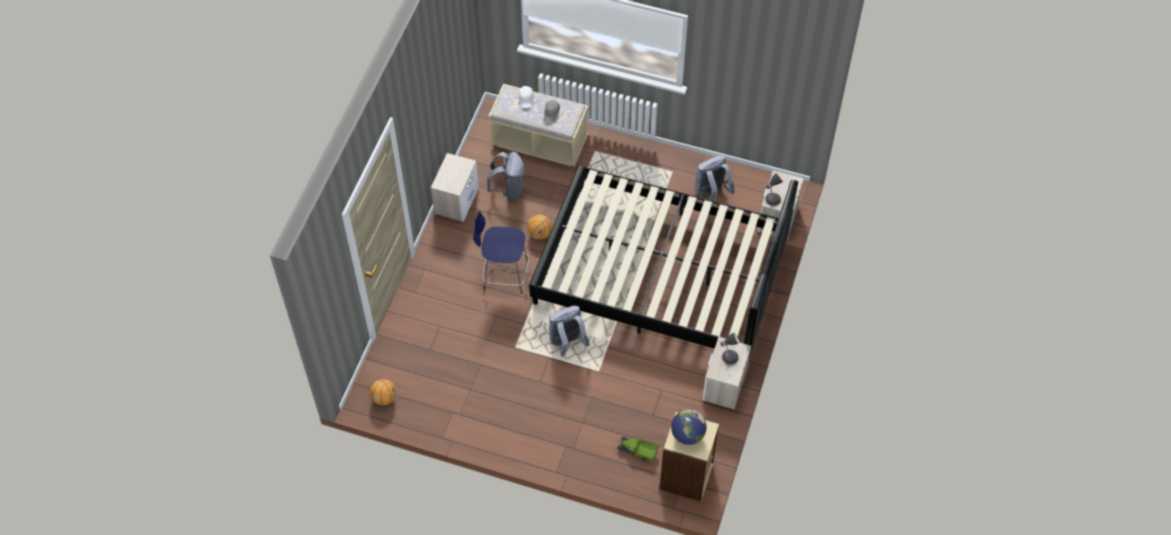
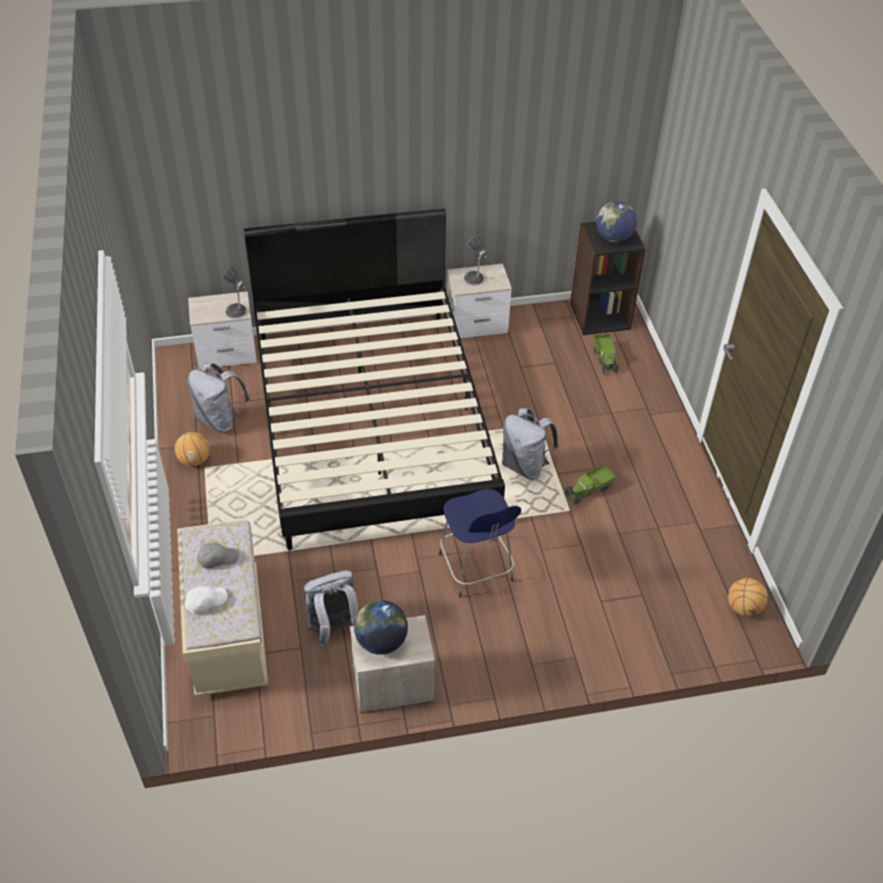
camera: 120 degrees left, 10 degrees down
(457, 170) = (381, 641): none -> globe
(524, 368) = (589, 490): none -> toy truck
(540, 233) = (387, 561): basketball -> basketball (194, 460)
(687, 476) = (599, 316): beige bookcase -> black bookcase

